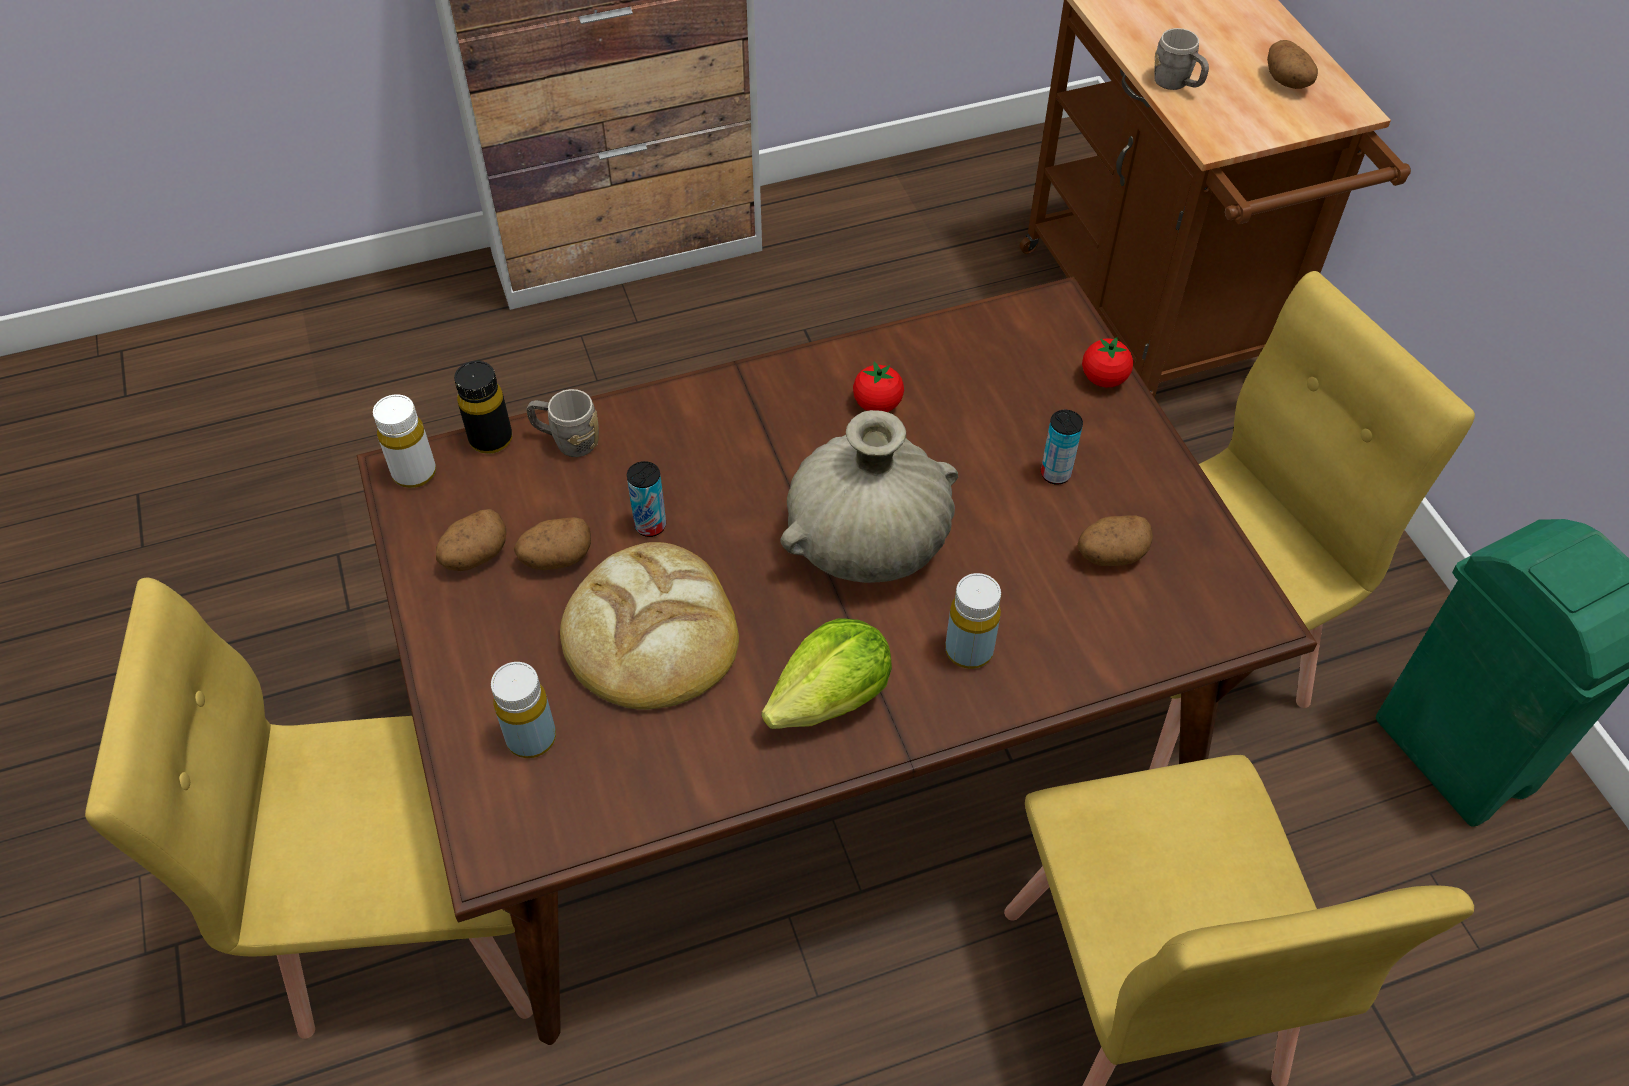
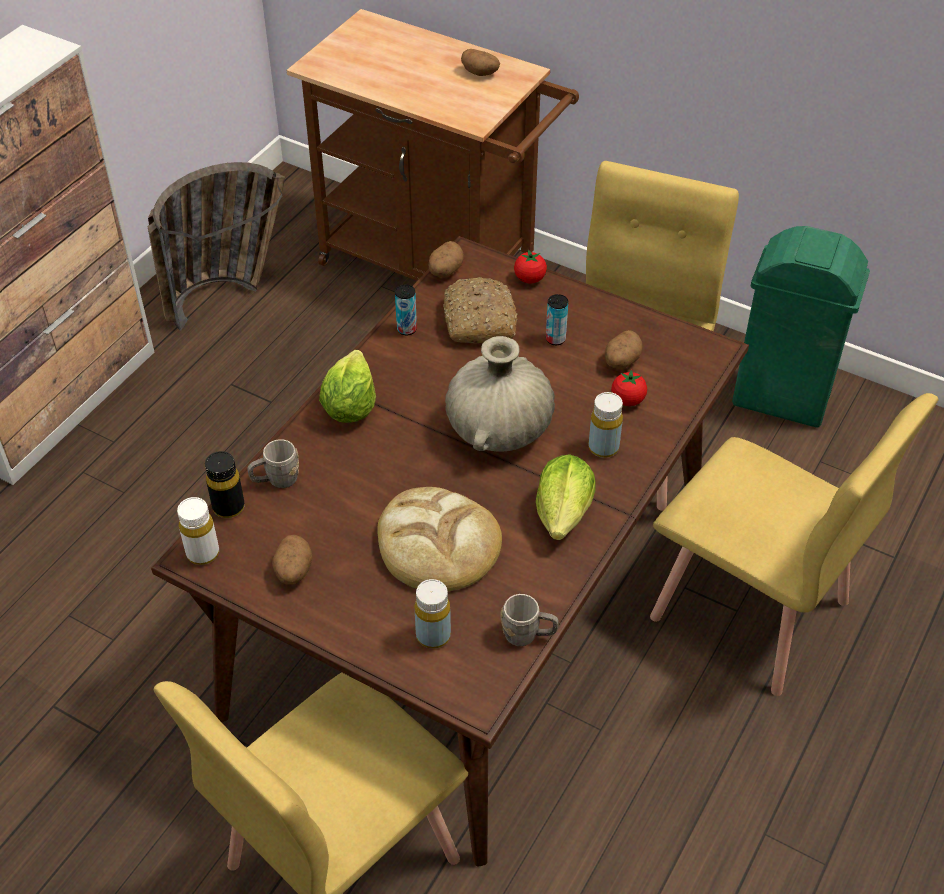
camera: 40 degrees left, 5 degrees down
(556, 558) = (342, 542): potato -> potato (445, 271)
(650, 525) = (375, 493): can -> can (406, 329)
(731, 406) = (349, 406): none -> lettuce
(877, 404) = (428, 358): tomato -> tomato (627, 400)
(893, 229) = (227, 294): none -> basket
(984, 392) = (478, 320): none -> bread
(1177, 84) = (425, 101): grey mug -> grey mug (528, 635)

